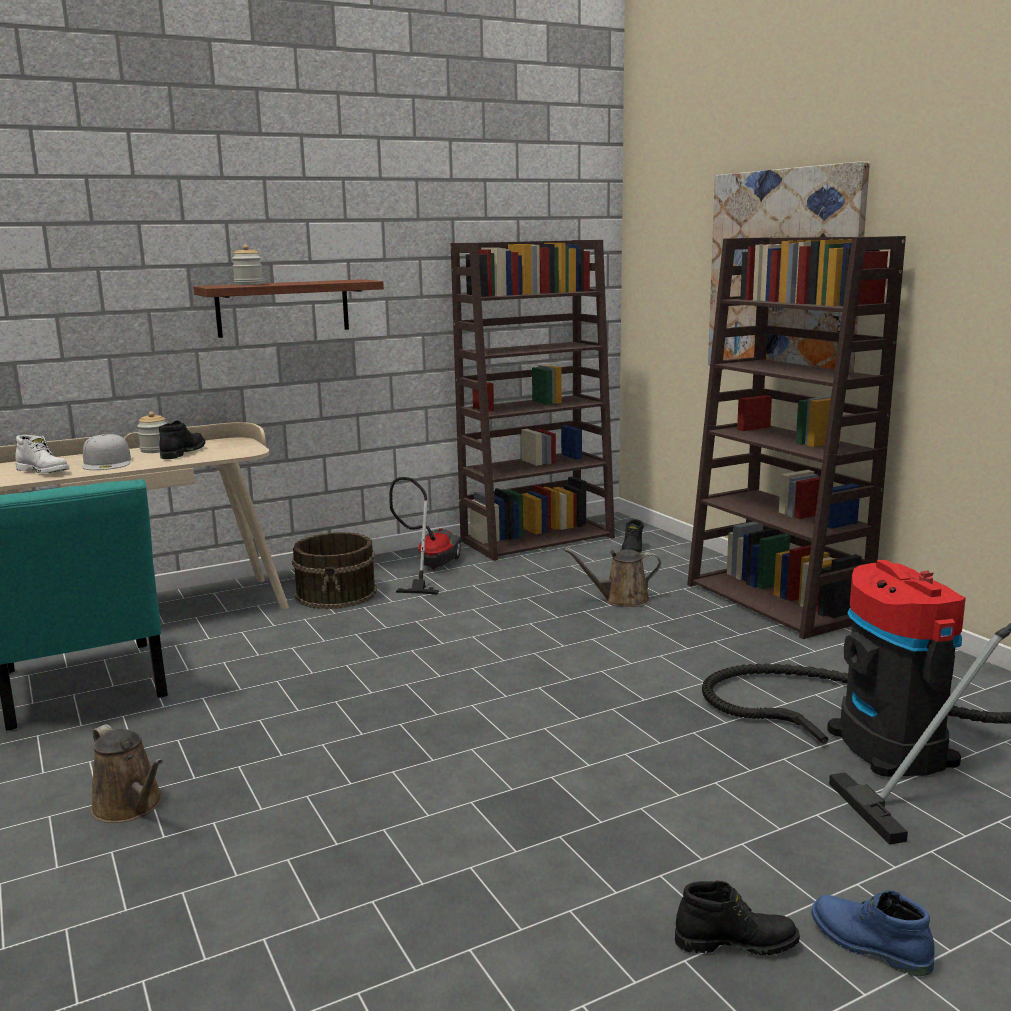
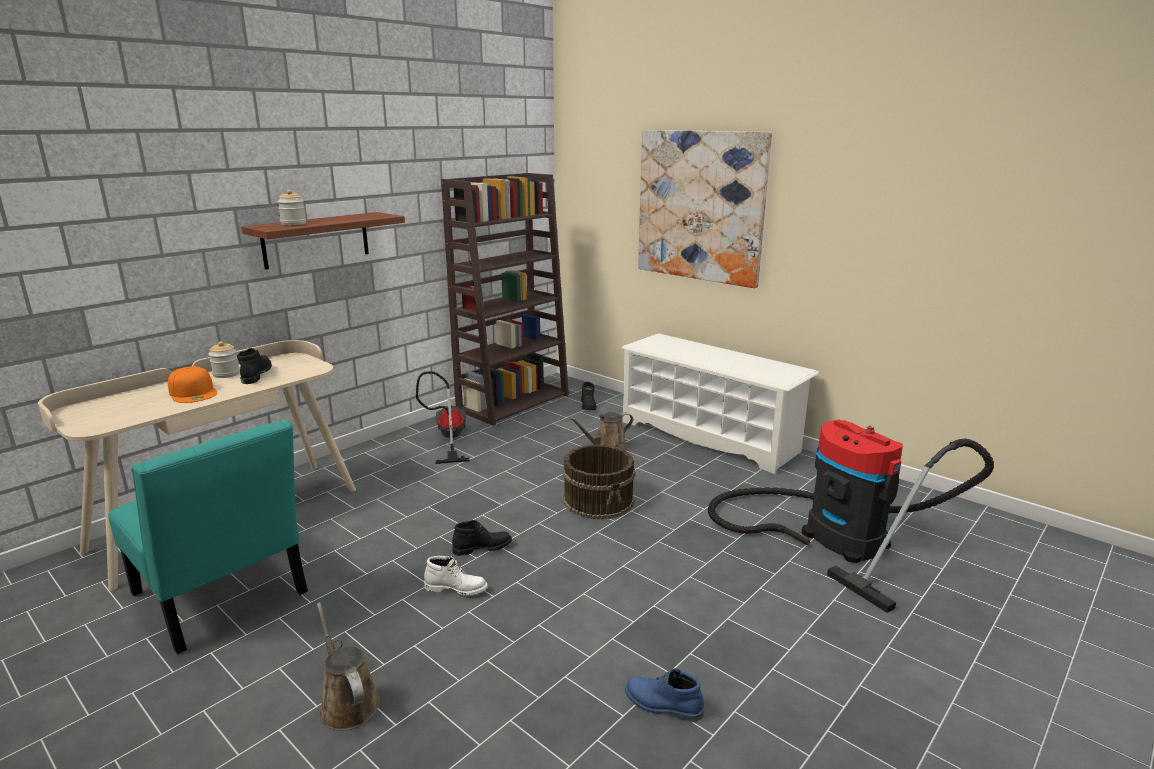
camera: 20 degrees left, 5 degrees up
(44, 471) = (139, 409): white boot -> white boot (456, 588)
(107, 462) = (193, 392): white cap -> orange cap
(131, 806) = (347, 703): brown watering can -> brown watering can turned 150 degrees counterclockwise
(337, 593) = (388, 471): brown bucket -> brown bucket (599, 500)
(736, 941) = (848, 707): black boot -> black boot (482, 547)
(777, 601) = (709, 436): brown bookcase -> white shoe rack
(868, 945) = (920, 689): blue boot -> blue boot (662, 705)

